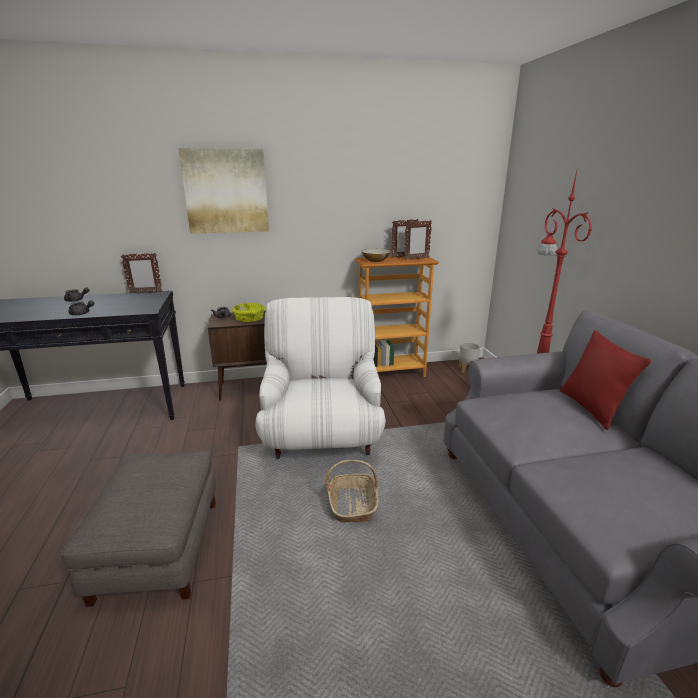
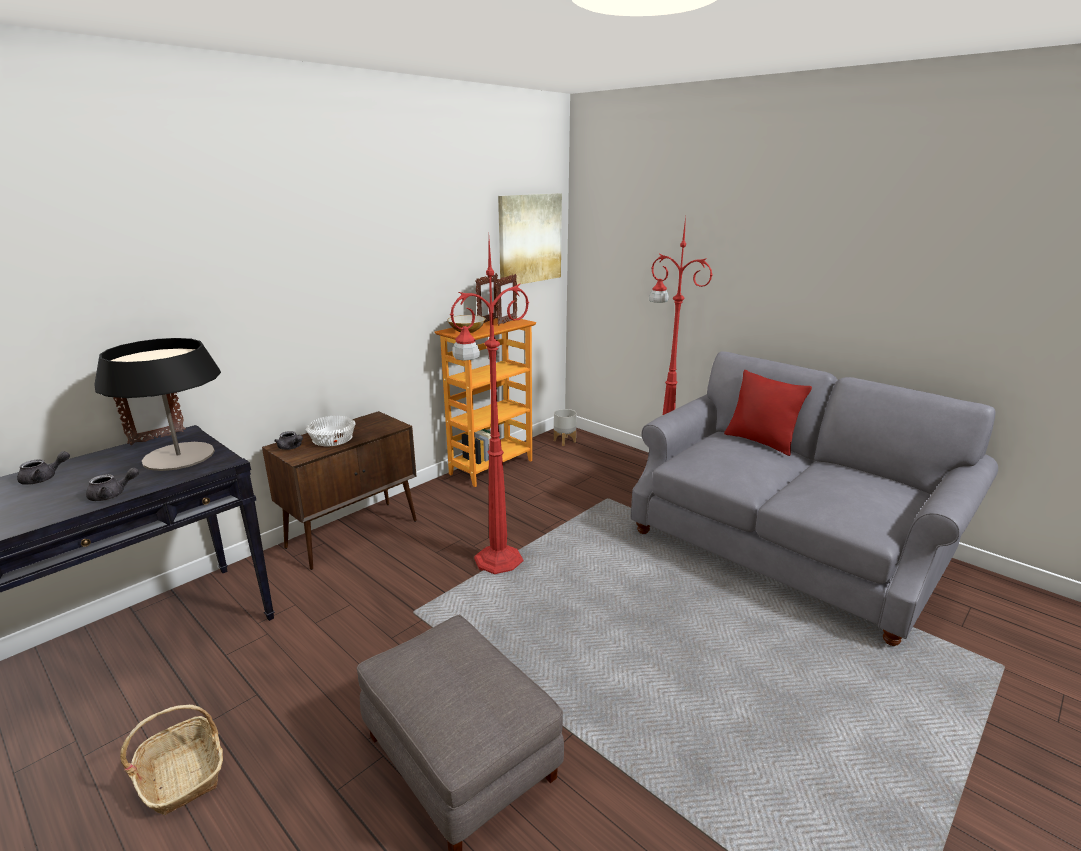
camera: 35 degrees left, 0 degrees up
(137, 303) = (179, 456): none -> table lamp
(226, 191) = (267, 261): picture -> picture (529, 239)
(249, 318) = (332, 440): yellow bowl -> white bowl
(322, 435) = (496, 561): white armchair -> red floor lamp
(353, 504) = (605, 613): basket -> basket (182, 774)

